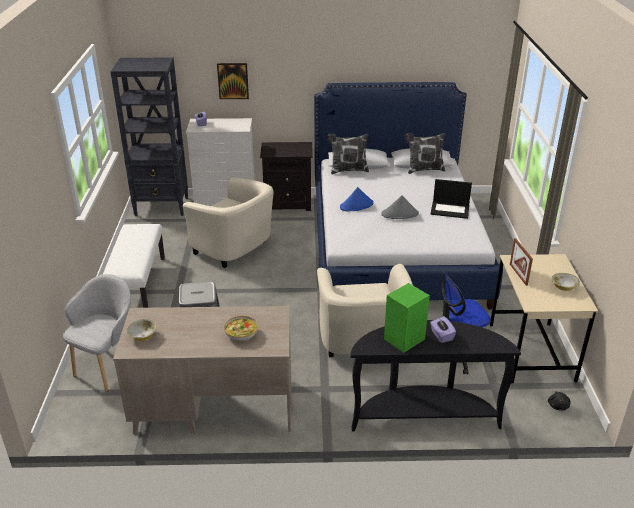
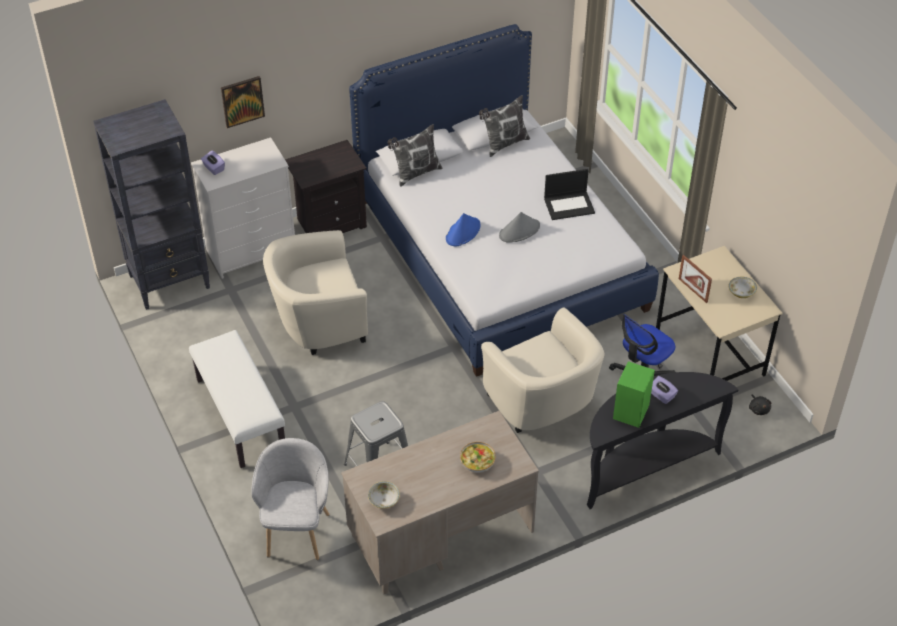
camera: 25 degrees left, 15 degrees up
(235, 250) = (318, 322): beige armchair -> beige armchair turned 150 degrees clockwise

